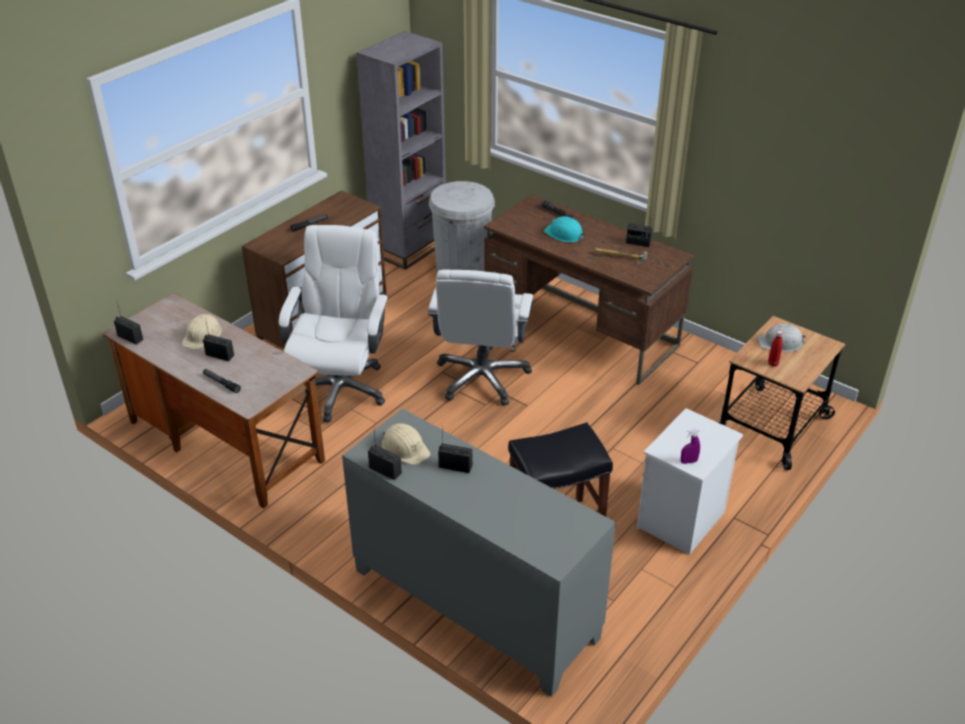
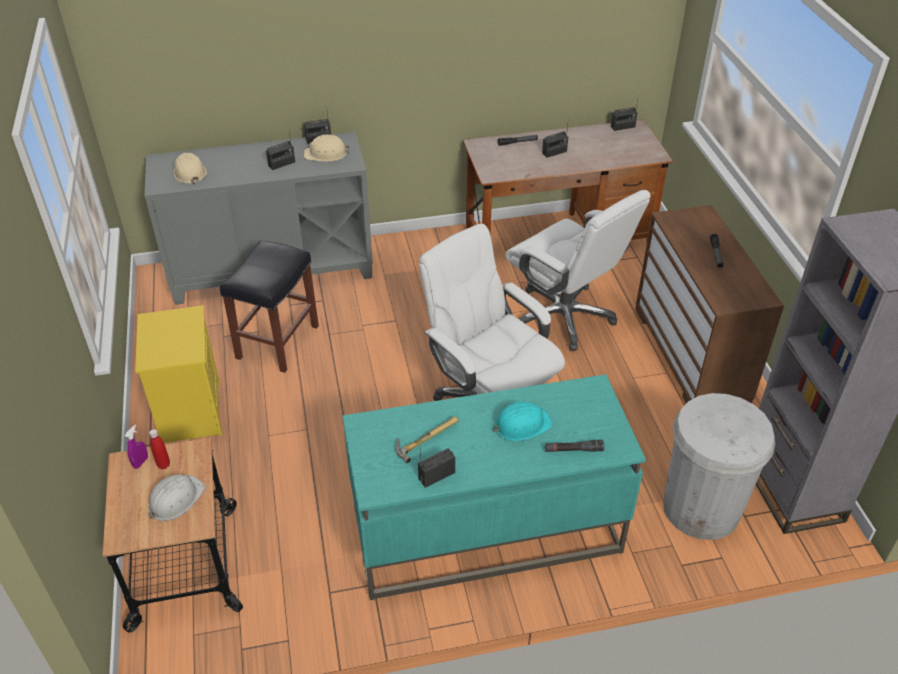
camera: 130 degrees right, 5 degrees up
(203, 336) = (589, 153): beige hard hat -> beige hard hat (189, 172)
(581, 331) = (485, 532): brown desk -> turquoise desk
(681, 521) = (190, 411): white nightstand -> yellow nightstand
(688, 461) = (160, 319): purple spray bottle -> purple spray bottle (141, 462)

